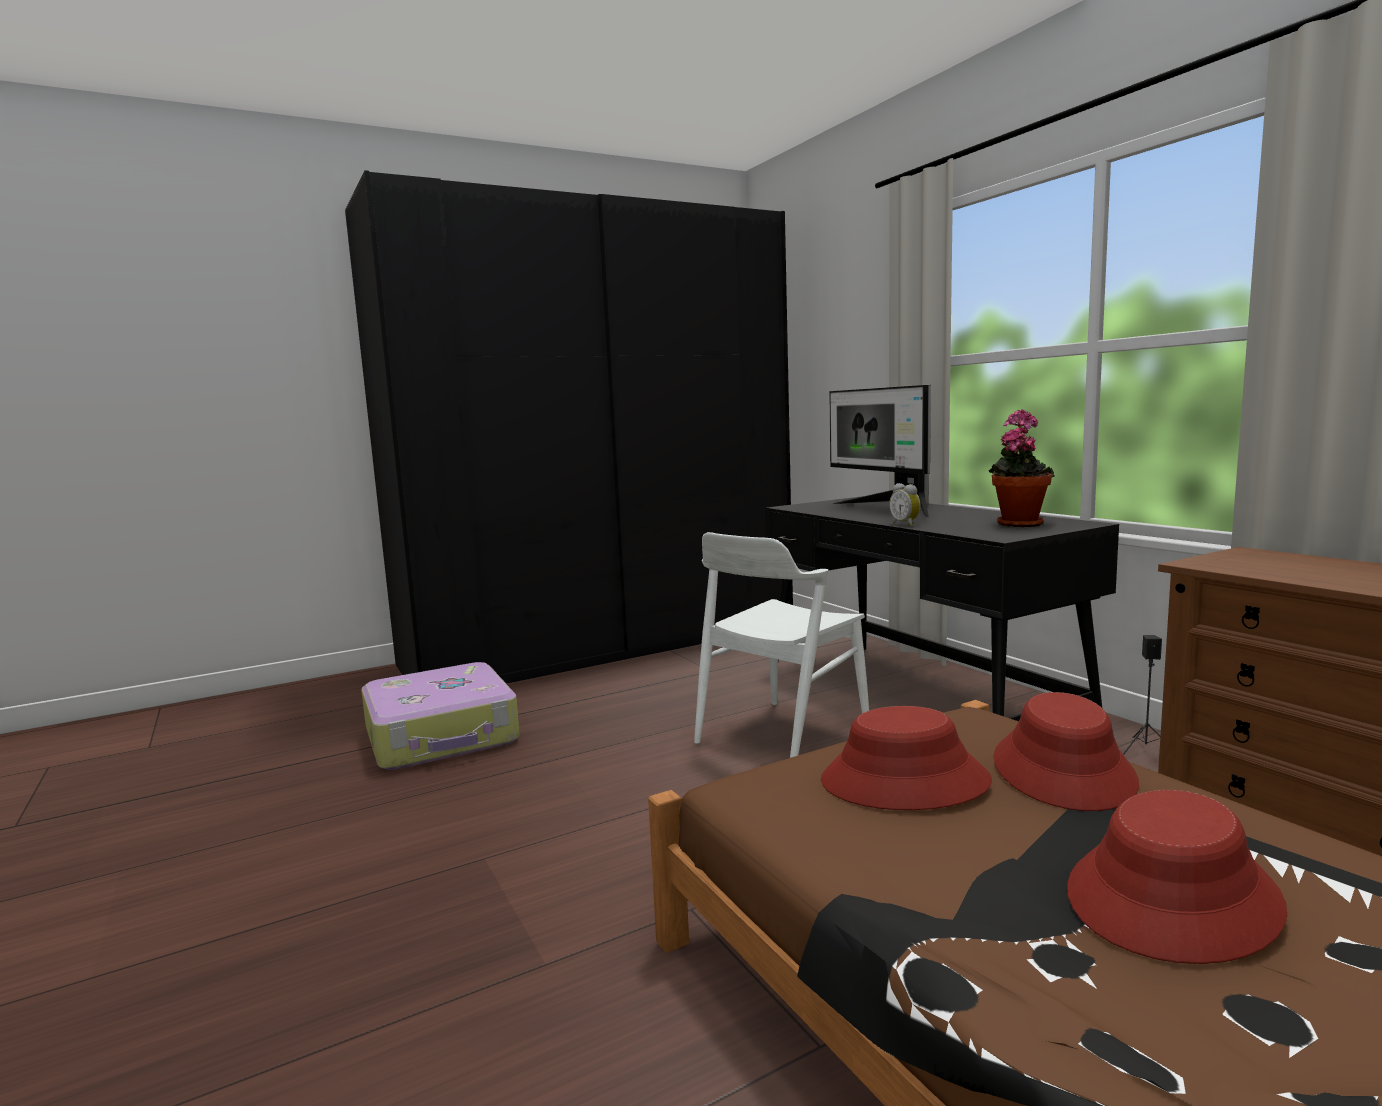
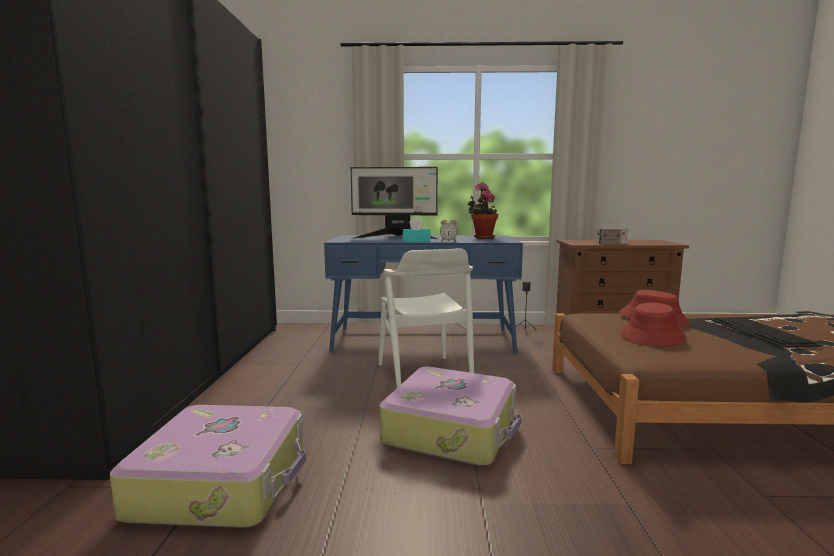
camera: 60 degrees left, 0 degrees up
(637, 798) = (452, 429): none -> suitcase
(871, 518) = (416, 241): none -> turquoise tissue box
(916, 697) = (423, 340): black desk -> blue desk
(1173, 899) = (761, 332): red hat -> keyboard
(1284, 576) = (611, 244): none -> radio

